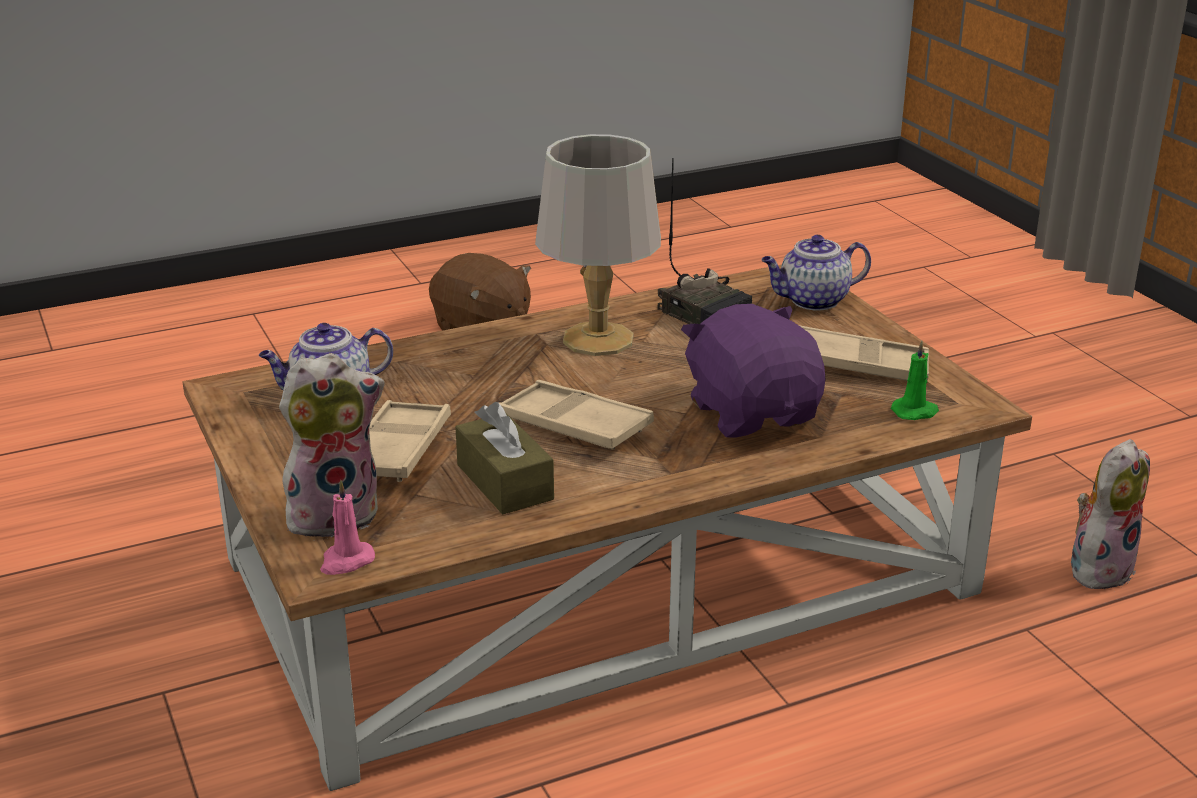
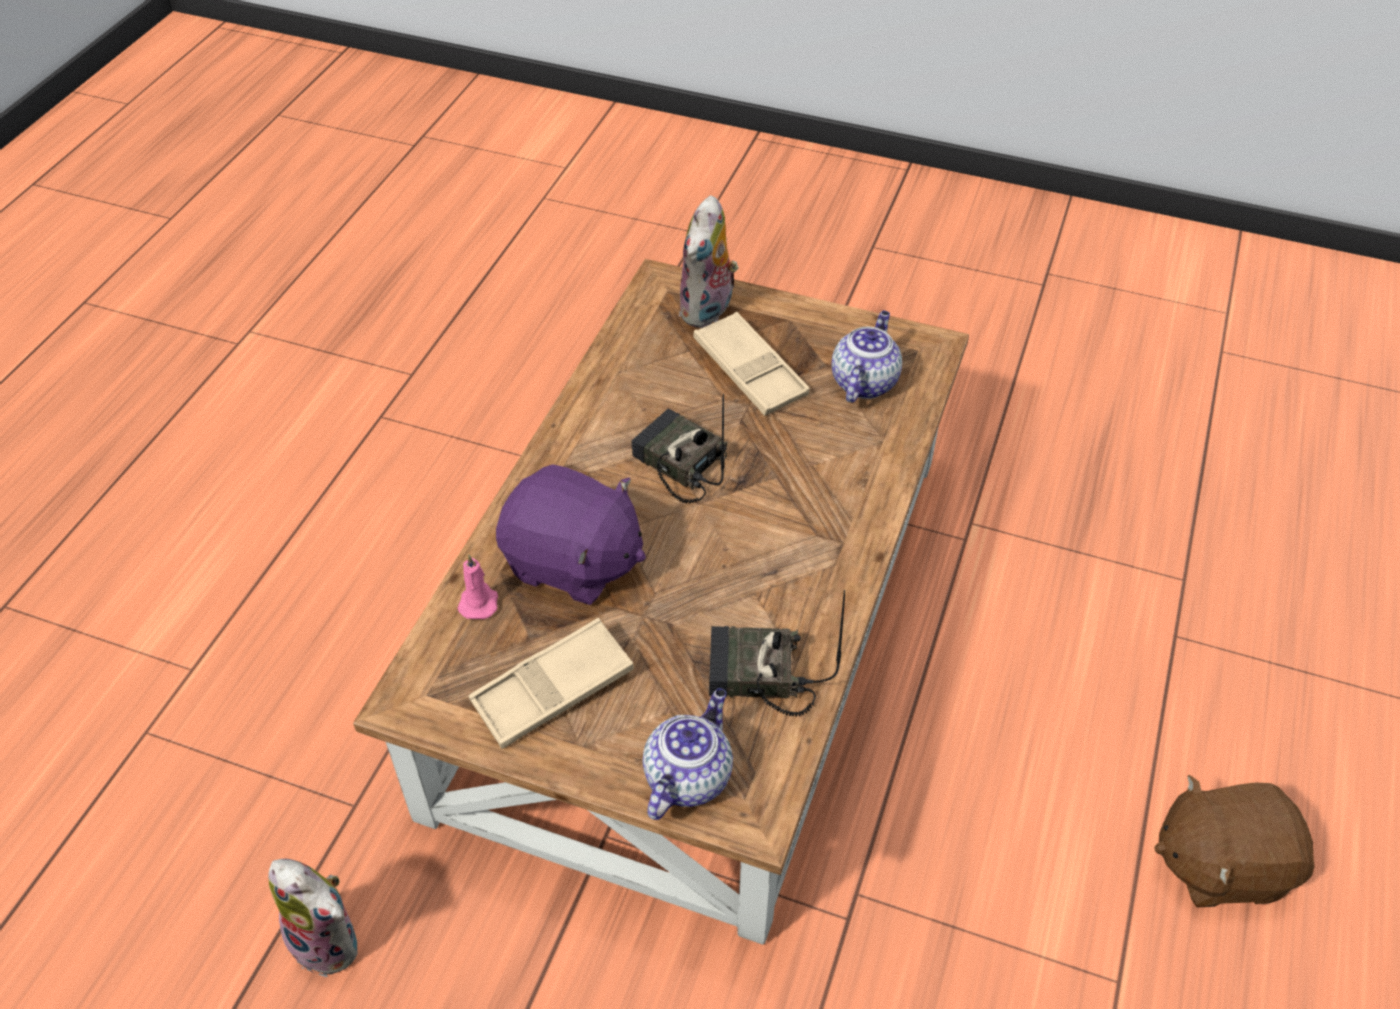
camera: 135 degrees right, 20 degrees up
(346, 561) = (656, 292): pink candle -> pink candle (479, 602)
(504, 482) = (653, 390): brown tissue box -> none
(574, 425) = (678, 464): beige tray -> radio
(597, 340) = (787, 568): grey table lamp -> none
(915, 412) = (452, 655): green candle -> none
(1099, 567) = (330, 940): plush toy -> plush toy turned 60 degrees counterclockwise

